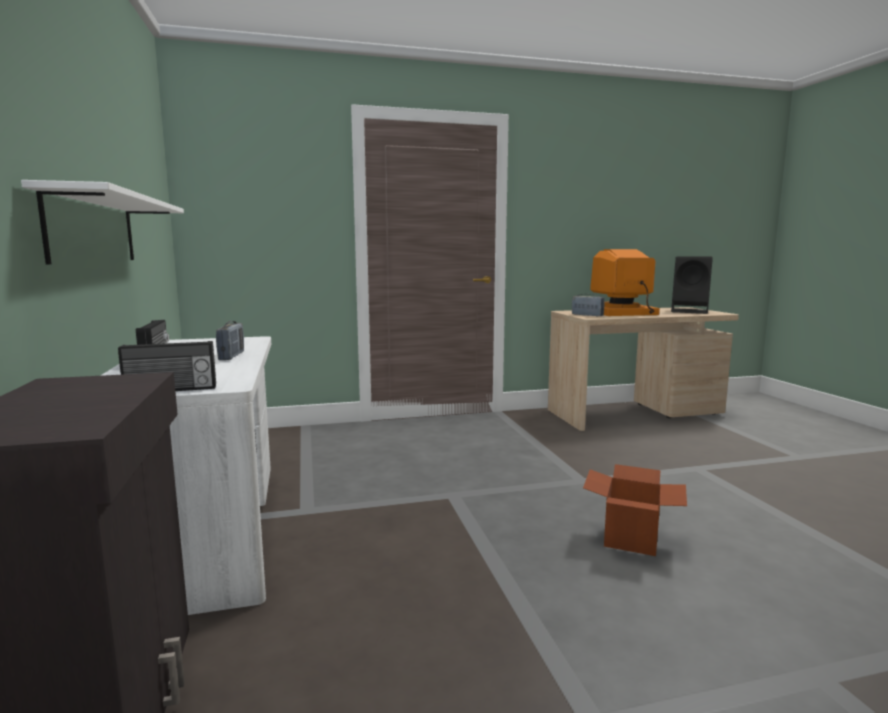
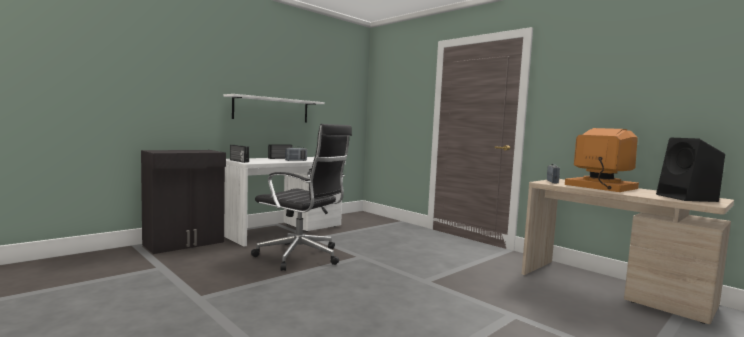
camera: 60 degrees right, 5 degrees down
(408, 545) = (301, 257): none -> black office chair
(630, 538) = (357, 297): cardboard box -> none

